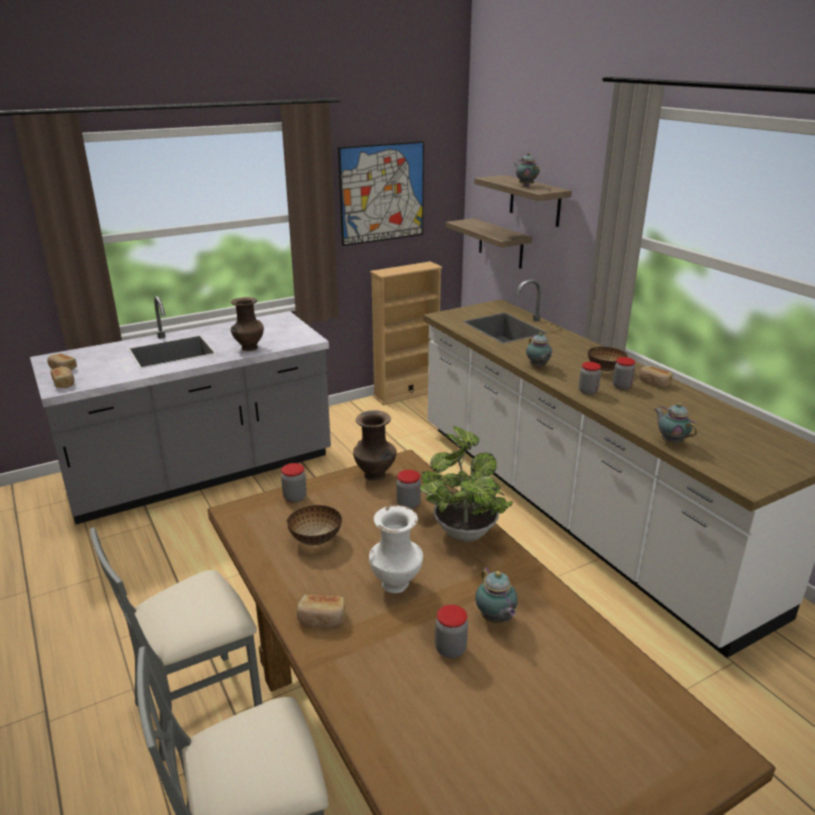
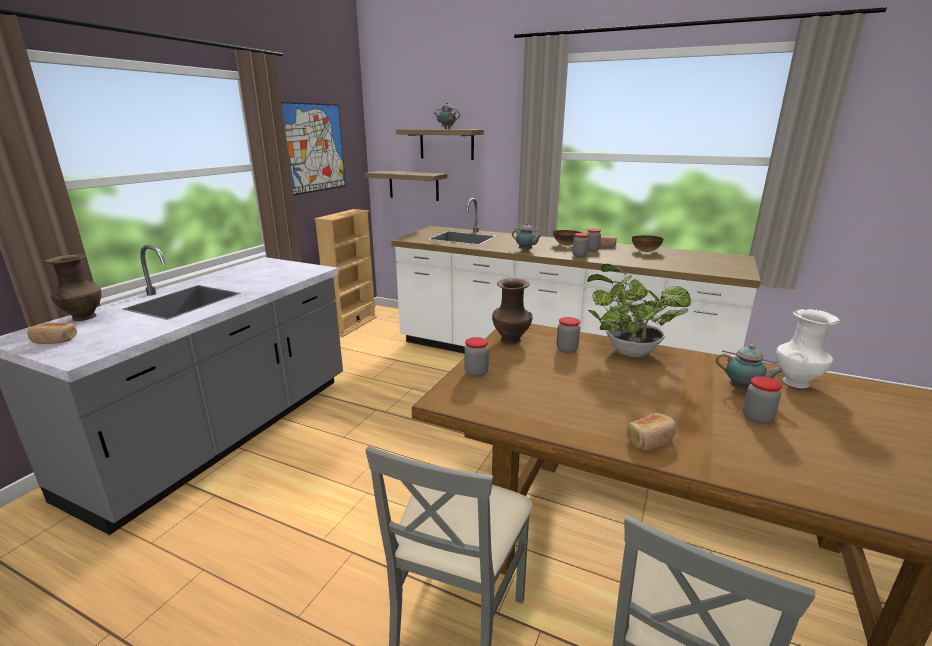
camera: 35 degrees left, 5 degrees down
(64, 383) = (80, 351): bread -> none
(248, 348) = (269, 284): brown vase -> brown vase (83, 318)
(316, 539) = (545, 392): bowl -> bowl (645, 251)
(396, 584) = (652, 396): white vase -> white vase (796, 382)
(670, 442) = (670, 267): teapot -> none

